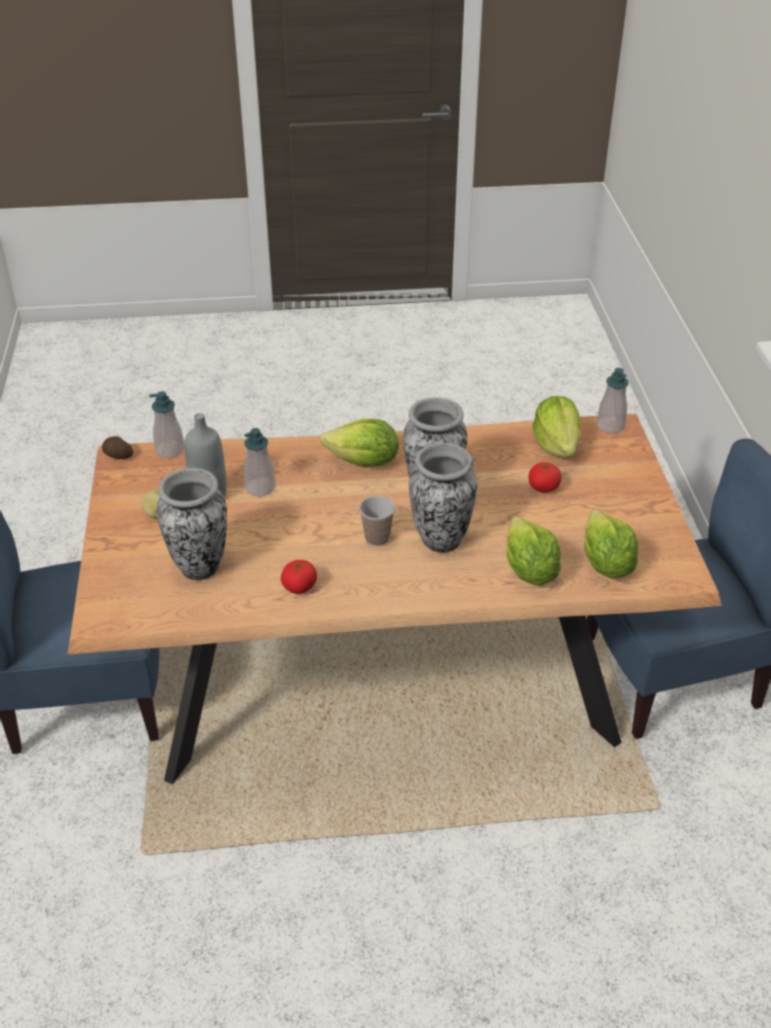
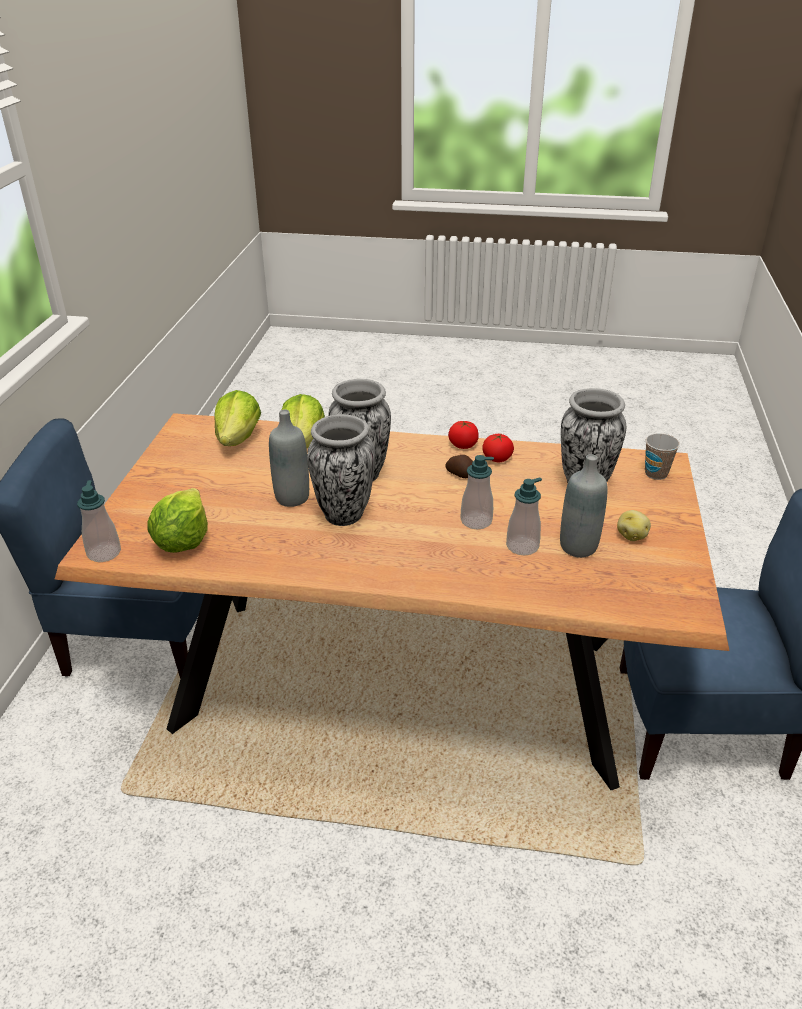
camera: 165 degrees left, 5 degrees down
(118, 456) = (695, 613): potato -> potato (461, 474)
(170, 450) = (630, 609): soap dispenser -> soap dispenser (476, 521)
(364, 462) = (401, 556): lettuce -> none
(377, 538) = (417, 483): cup -> cup (656, 473)
(493, 501) = (292, 498): none -> grey bottle
(543, 488) = (235, 501): tomato -> tomato (463, 445)

